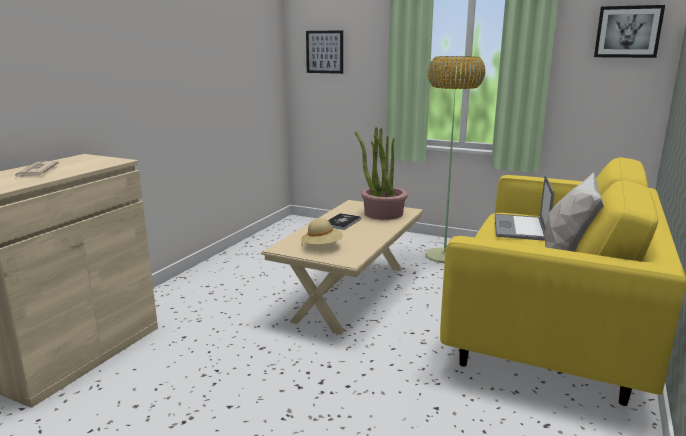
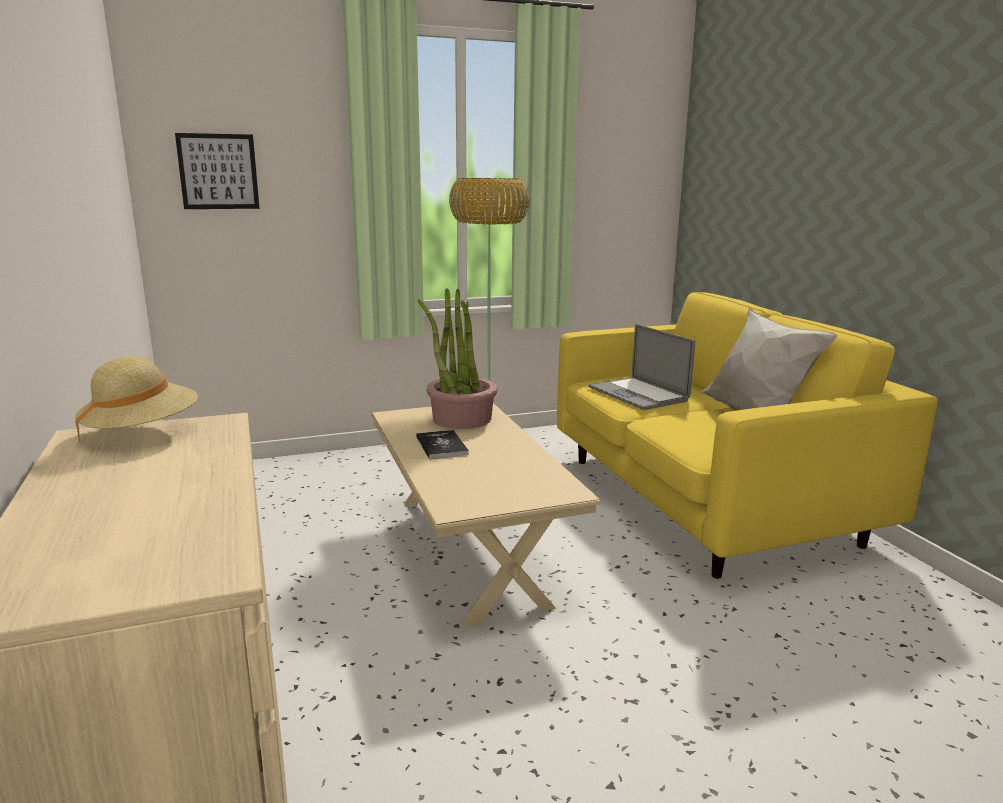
camera: 45 degrees left, 0 degrees up
(36, 172) = (125, 498): newspaper -> none
(322, 246) = (497, 486): beige hat -> beige hat (142, 432)
(628, 32) = (637, 148): picture -> none

